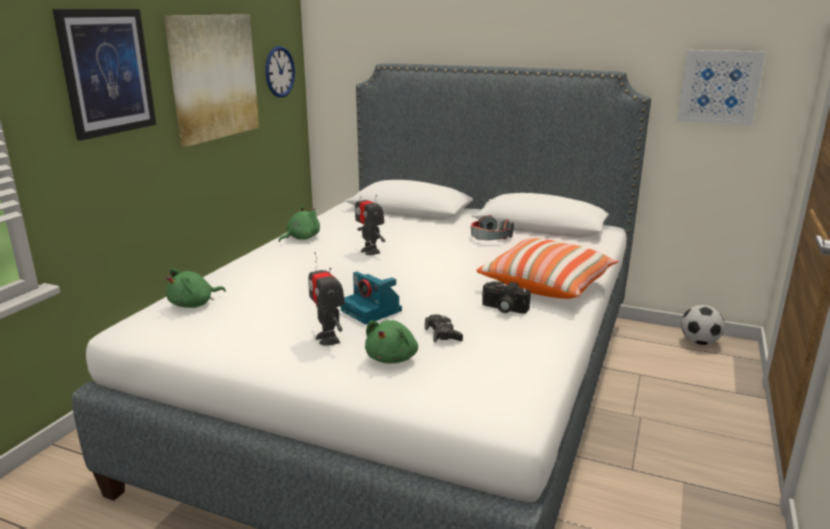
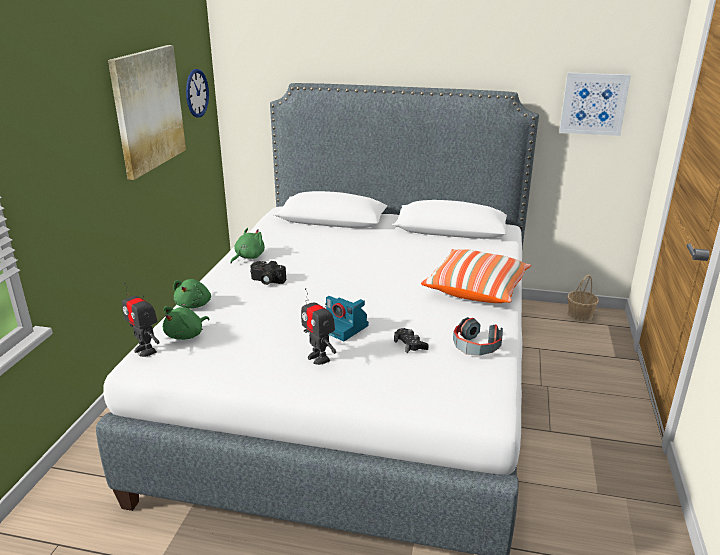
camera: 10 degrees left, 5 degrees up
(107, 72) = (69, 123): picture -> none
(370, 251) = (316, 267): toy robot -> toy robot (145, 350)
(393, 358) = (379, 370): green plush toy -> green plush toy (194, 305)
(489, 238) = (413, 245): headphones -> headphones (475, 347)
(503, 309) = (449, 316): camera -> camera (267, 281)
(699, 342) = (580, 315): football -> basket

